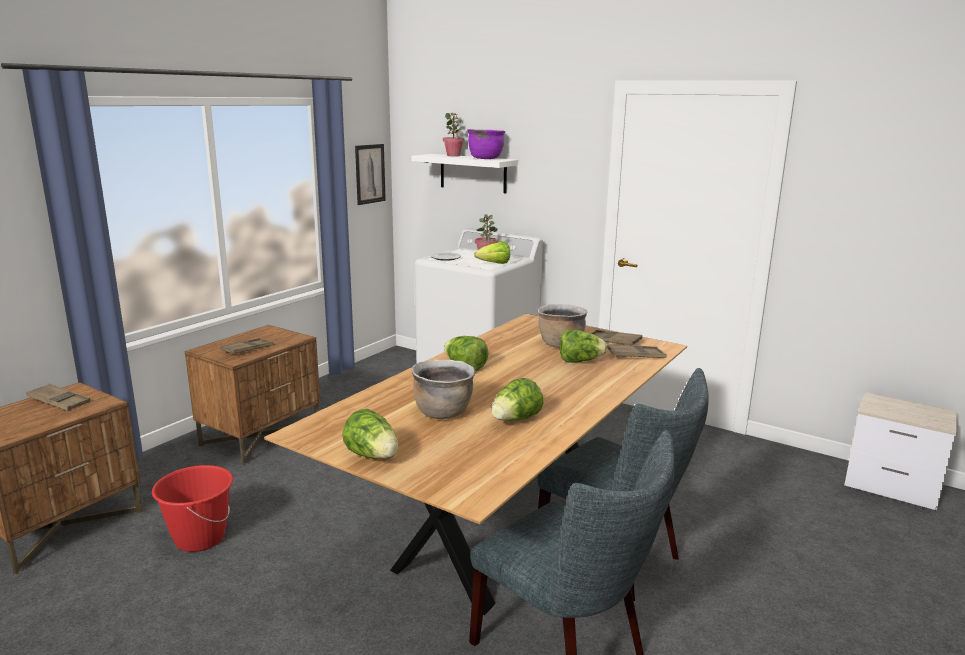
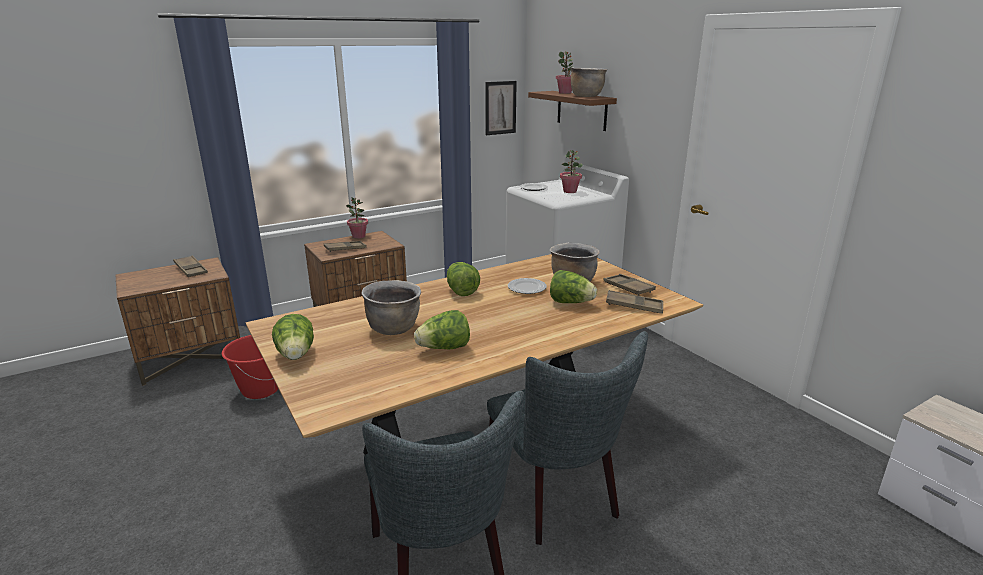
camera: 25 degrees right, 5 degrees up
(247, 334) = (358, 236): none -> potted plant
(473, 173) = (581, 110): white shelf -> brown shelf
(485, 158) = (586, 96): purple cooking pot -> brown cooking pot
(494, 264) = (568, 198): lettuce -> none
(524, 355) = (526, 288): none -> plate

